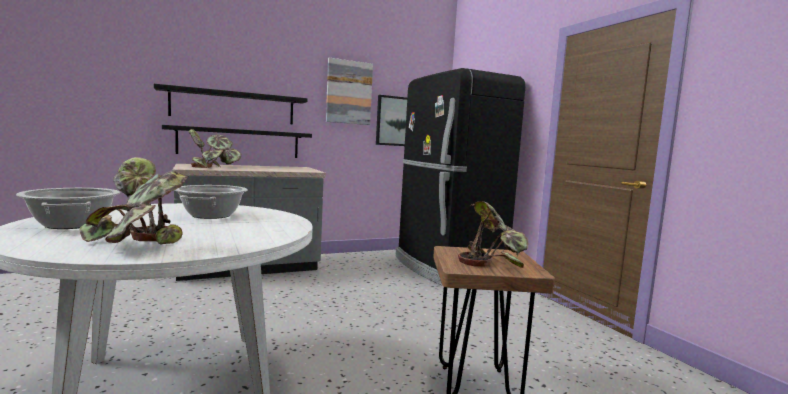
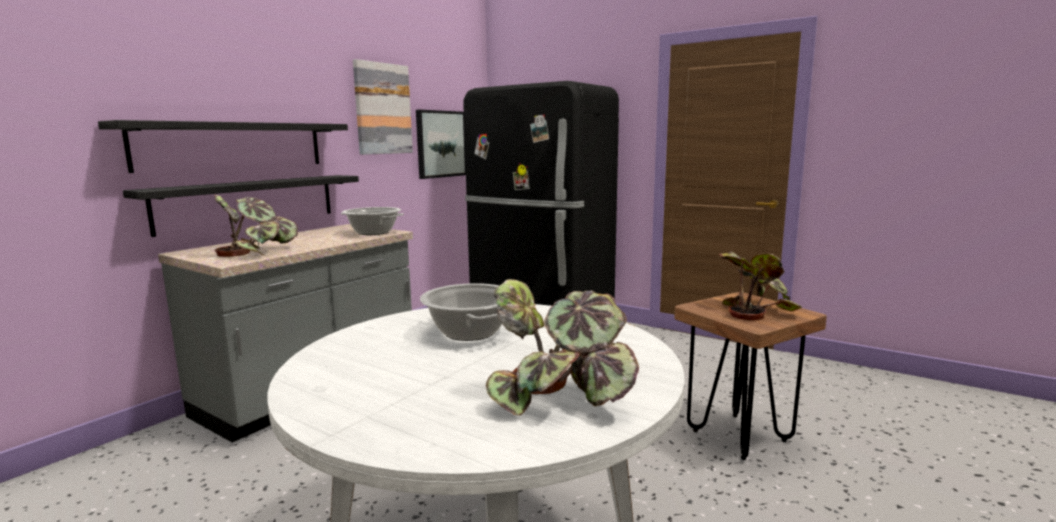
camera: 30 degrees left, 5 degrees up
(72, 224) = (380, 400): cooking pot -> cooking pot (373, 232)

